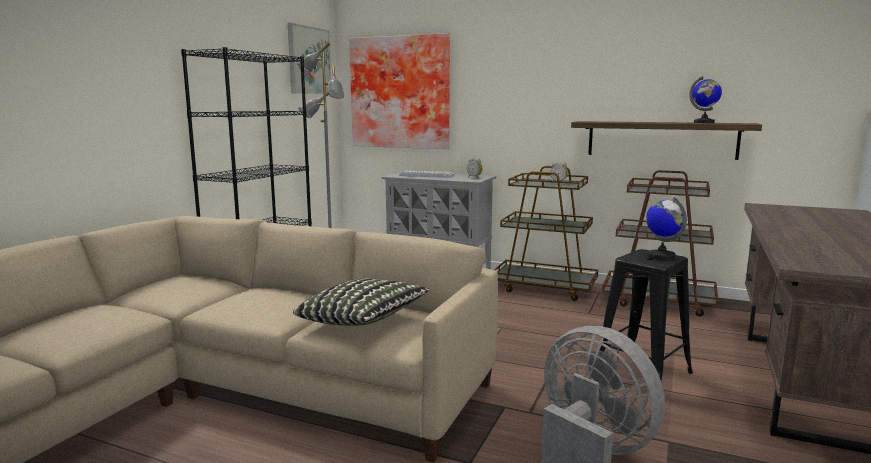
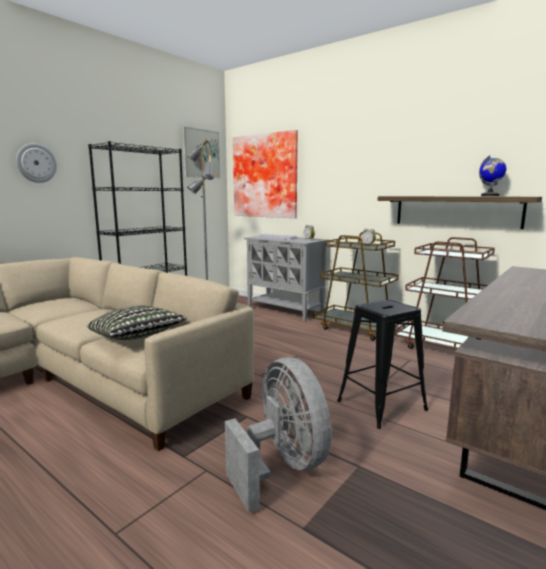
camera: 15 degrees right, 0 degrees up
(116, 78) = (36, 163): none -> wall clock
(661, 256) = (397, 306): globe -> none

